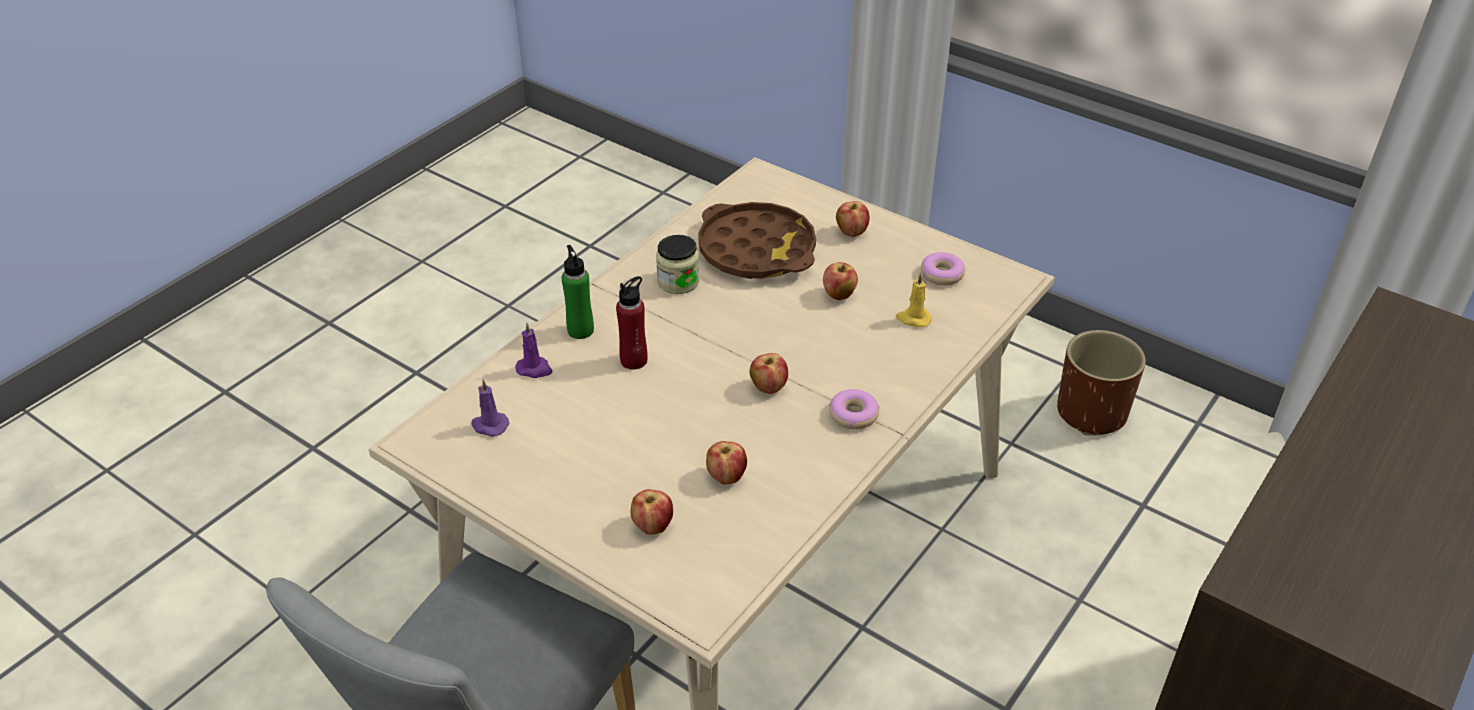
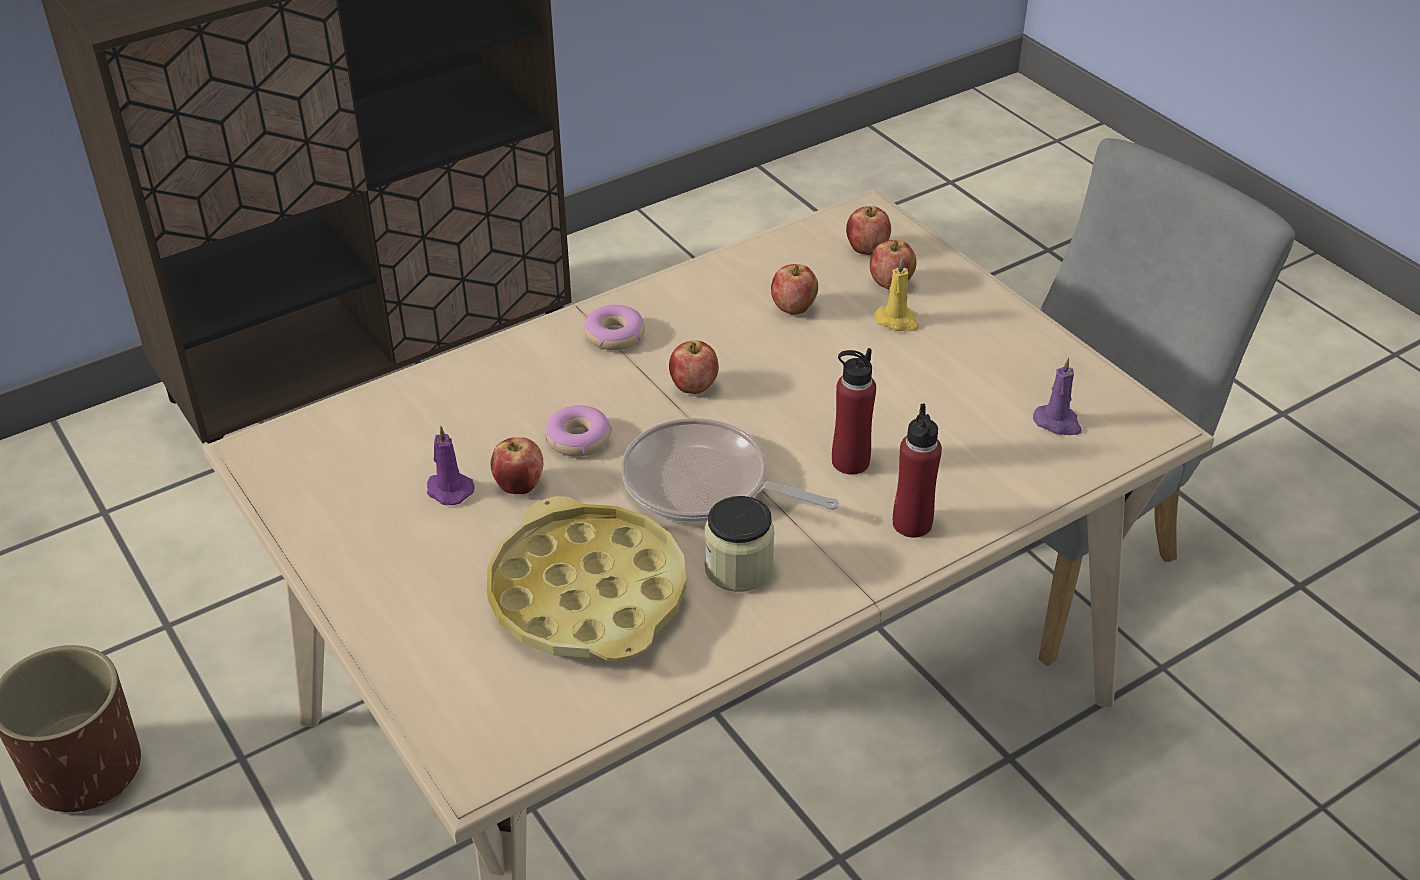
camera: 160 degrees left, 0 degrees up
(534, 369) = (989, 482): purple candle -> purple candle (448, 490)
(580, 330) = (912, 524): green bottle -> red bottle
(724, 323) = (704, 485): none -> frying pan
(756, 250) = (587, 594): brown tray -> yellow tray
(851, 232) = (417, 588): apple -> apple (866, 249)
(913, 318) = (448, 428): yellow candle -> yellow candle (897, 321)
(942, 274) = (350, 481): donut -> donut (578, 439)

